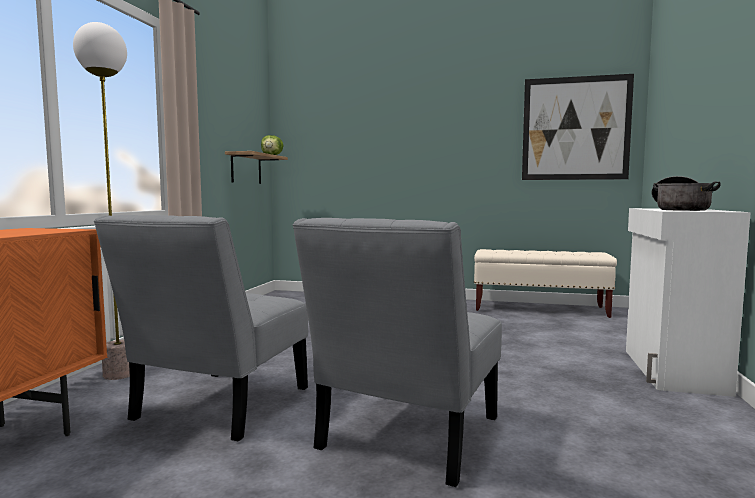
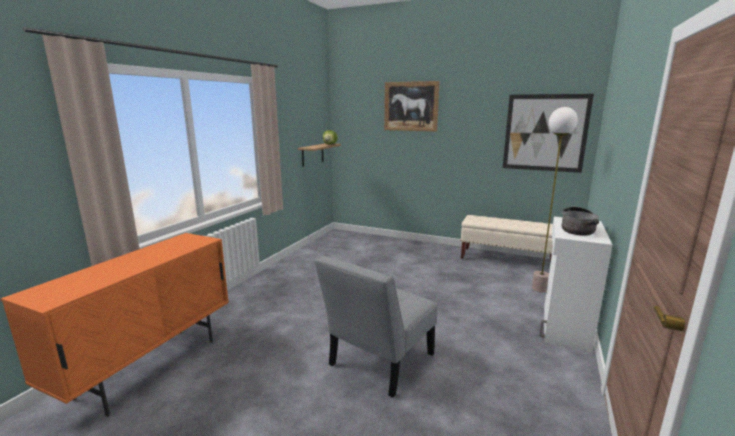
camera: 10 degrees right, 10 degrees up
(119, 374) = (236, 300): floor lamp -> floor lamp (539, 289)
(217, 407) = (284, 330): grey chair -> none
(389, 102) = (411, 106): none -> picture

